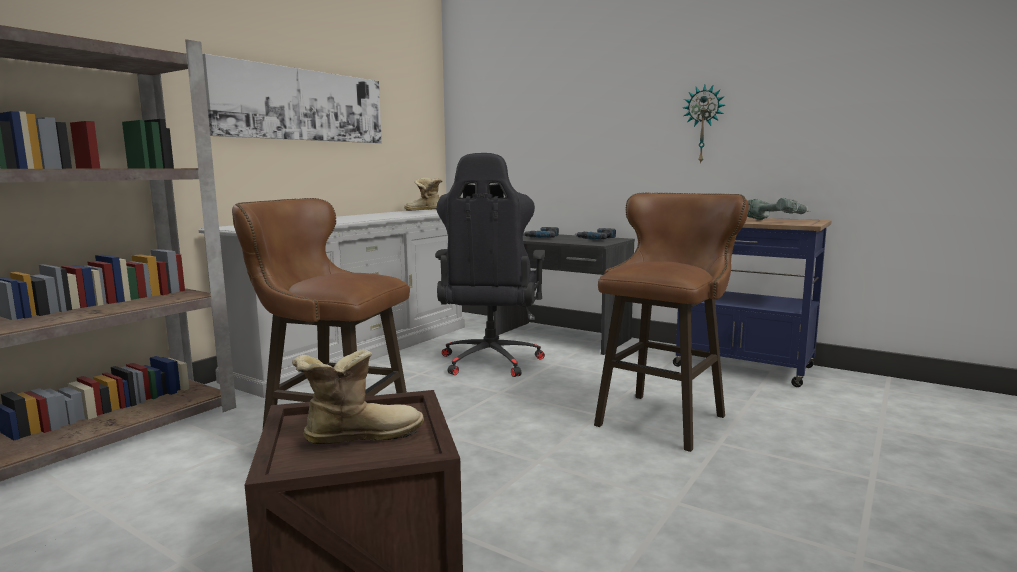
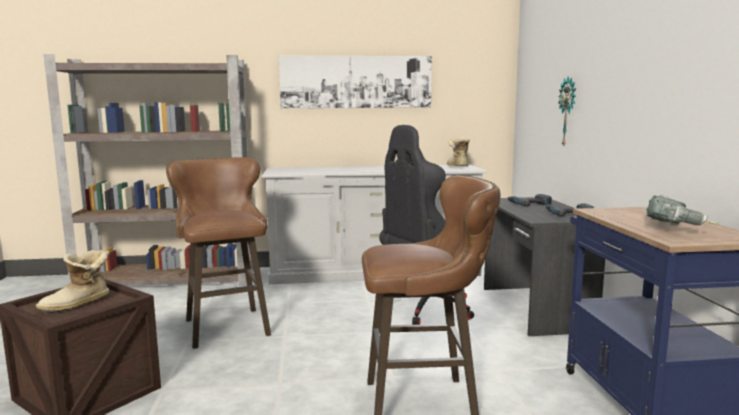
camera: 50 degrees right, 0 degrees up
(360, 436) = (78, 304): boot -> boot turned 105 degrees clockwise
(703, 124) = (672, 92): wall clock -> wall clock (568, 112)

